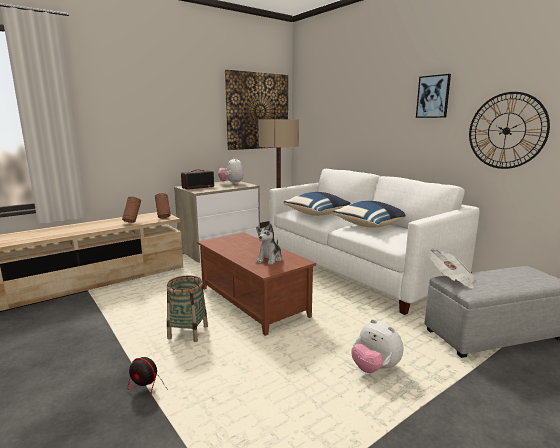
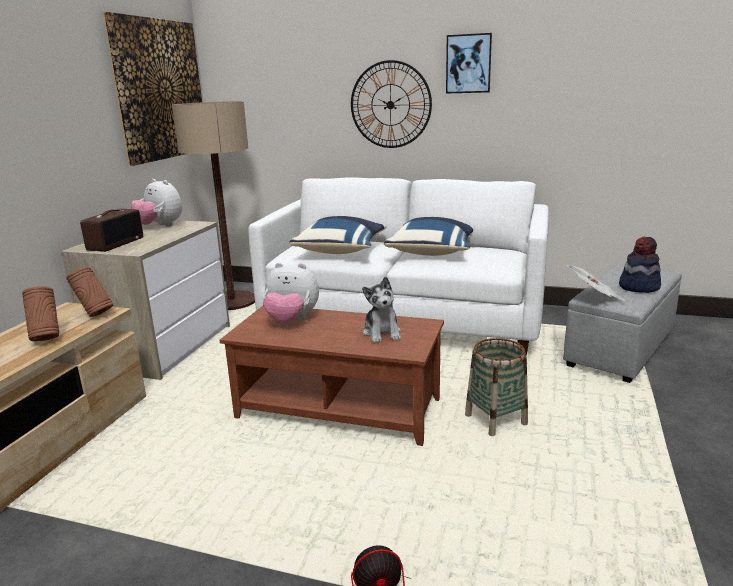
camera: 35 degrees left, 5 degrees up
(188, 333) = (314, 490): basket -> basket (495, 420)
(375, 368) = (581, 429): plush toy -> plush toy (291, 320)
(505, 283) = (638, 287): none -> hat
(506, 131) = (570, 107): wall clock -> wall clock (390, 105)

